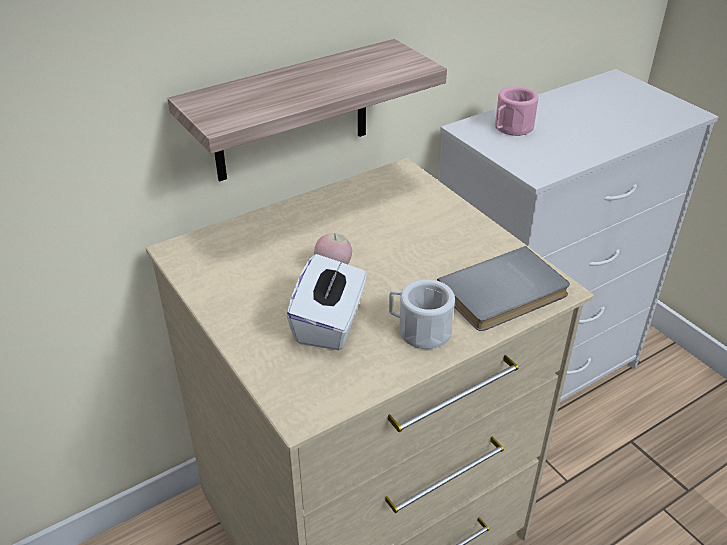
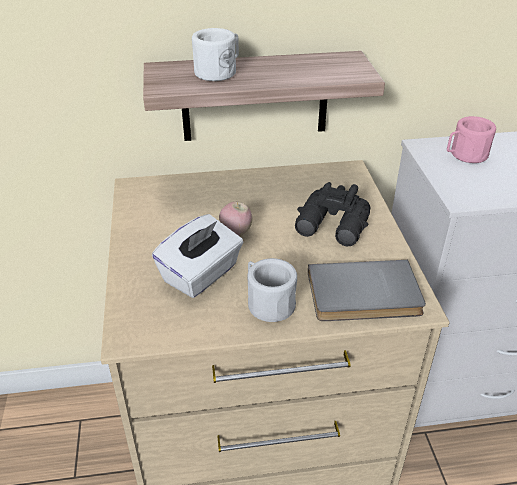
camera: 25 degrees right, 0 degrees up
(267, 91) = (219, 71): none -> white mug
(428, 235) = (333, 227): none -> black binoculars

